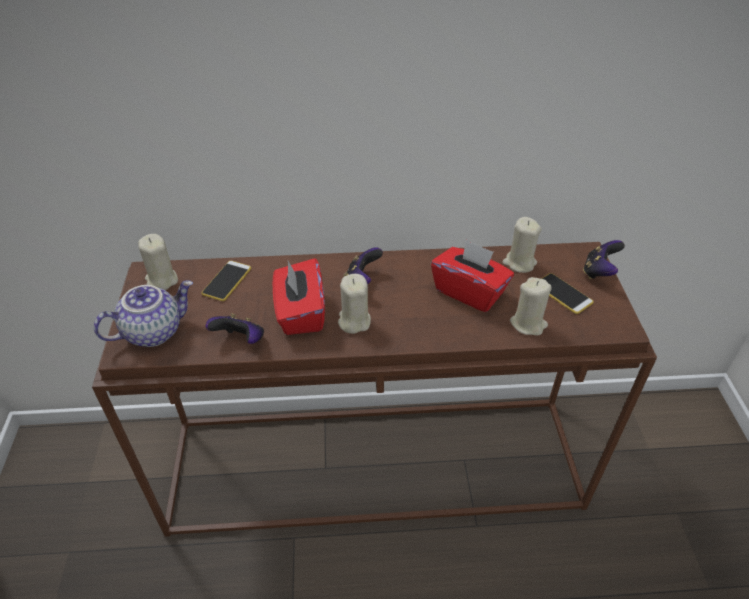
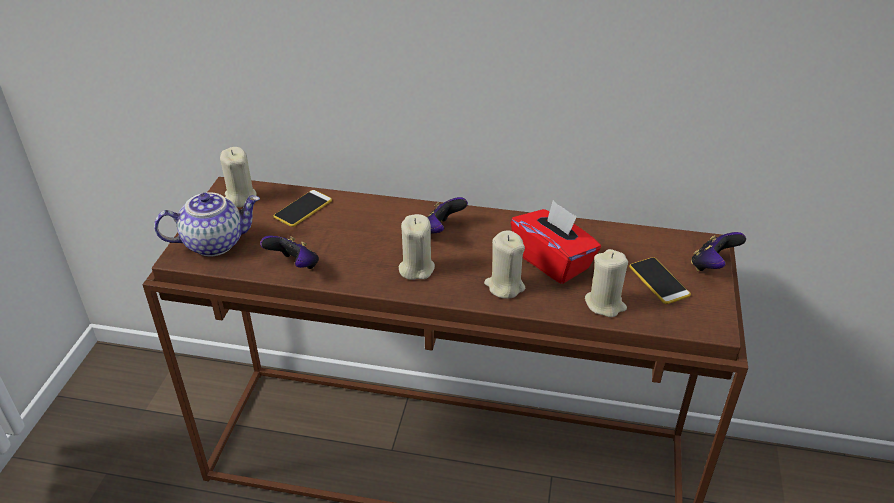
camera: 15 degrees right, 5 degrees down
(300, 313) = (364, 251): red tissue box -> none
(519, 263) = (622, 241): beige candle -> beige candle (504, 286)

